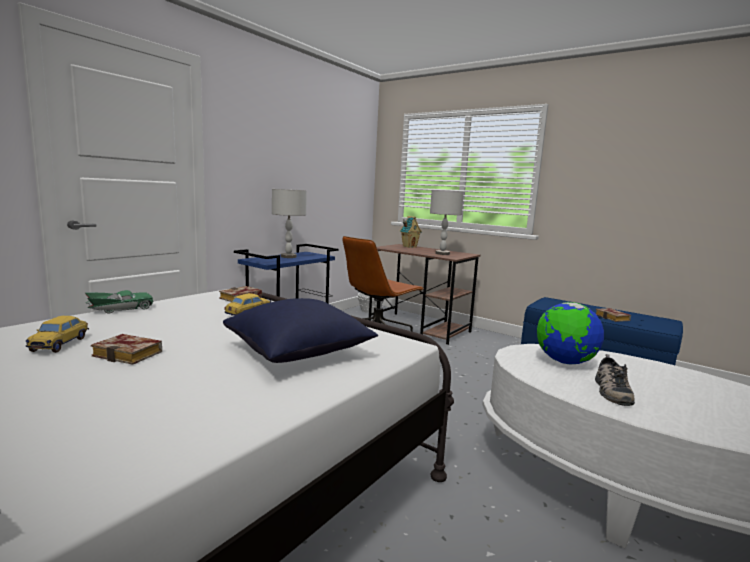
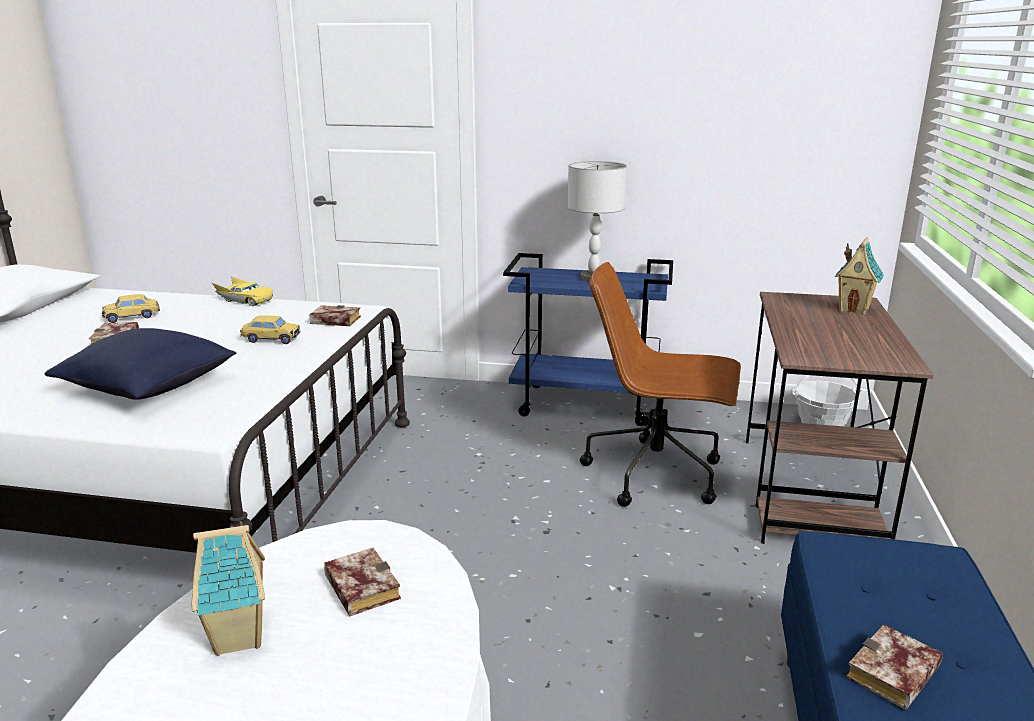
camera: 65 degrees right, 10 degrees up
(121, 309) = (245, 300): green toy car -> yellow toy car
(442, 253) = (832, 344): grey table lamp -> none
(565, 362) = (358, 587): globe -> book
(610, 390) = (240, 638): shoe -> toy house

